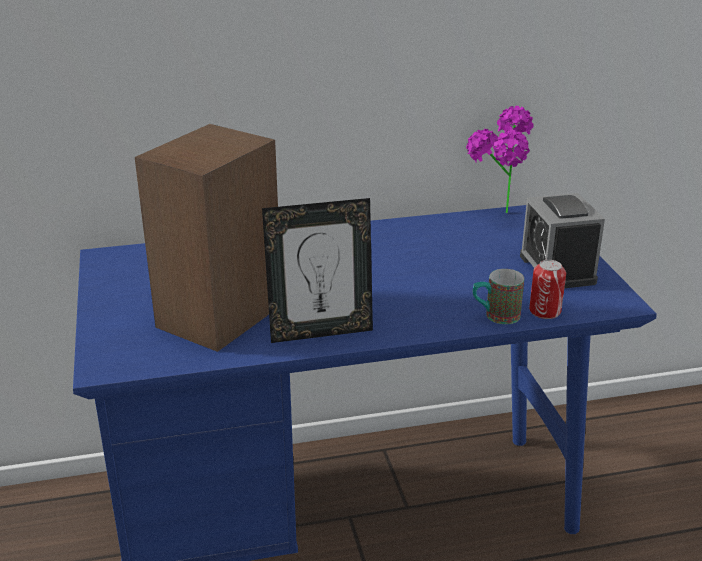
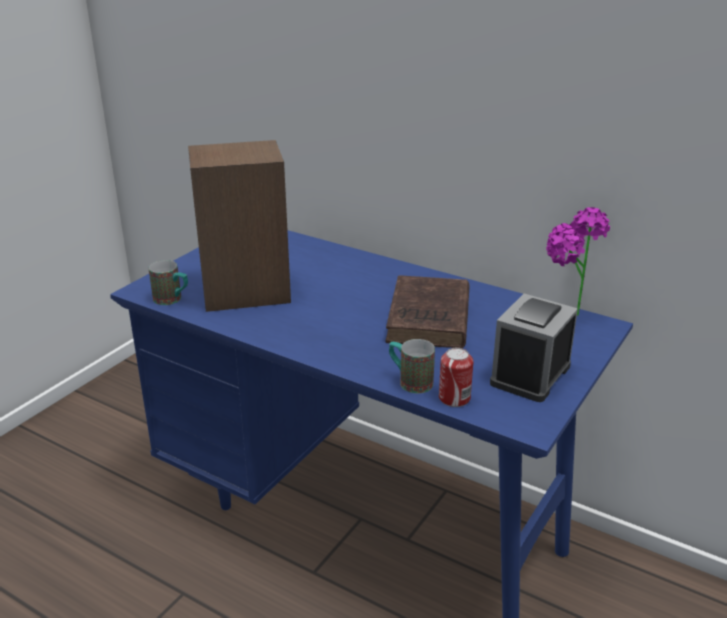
camera: 45 degrees right, 0 degrees up
(159, 359) = (172, 300): none -> mug
(320, 332) = (280, 330): picture frame -> none
(418, 264) = (428, 320): none -> brown book

